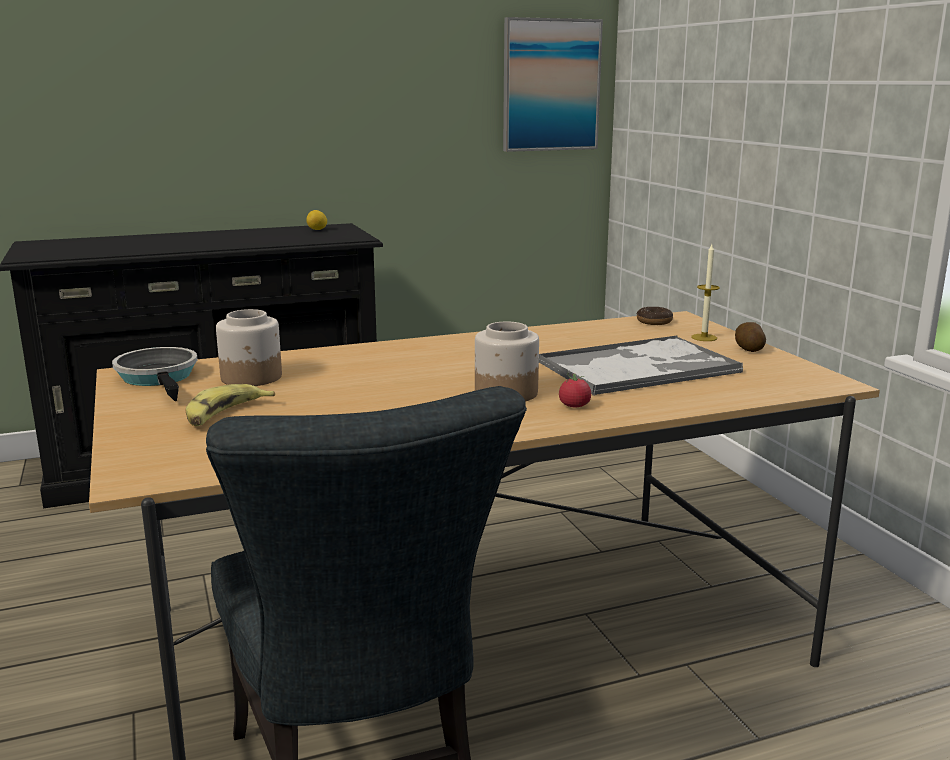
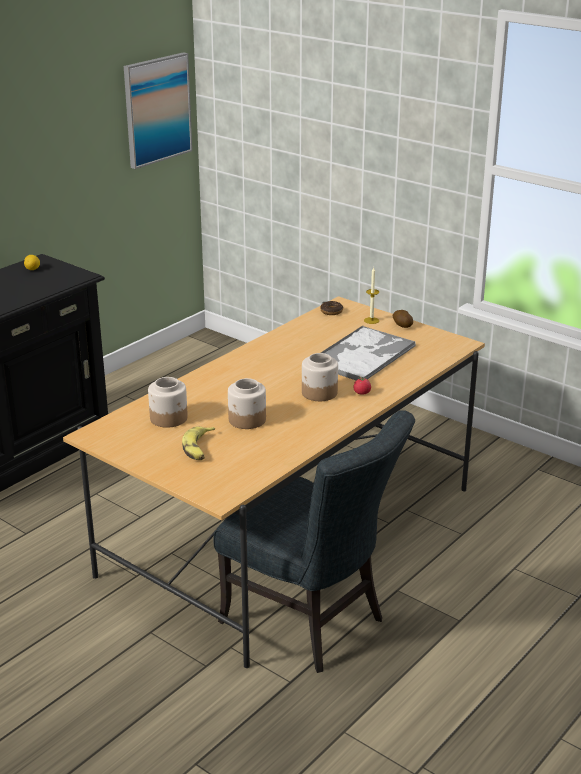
camera: 30 degrees left, 10 degrees up
(159, 378) = (115, 433): frying pan -> none
(348, 400) = (247, 420): none -> jar

